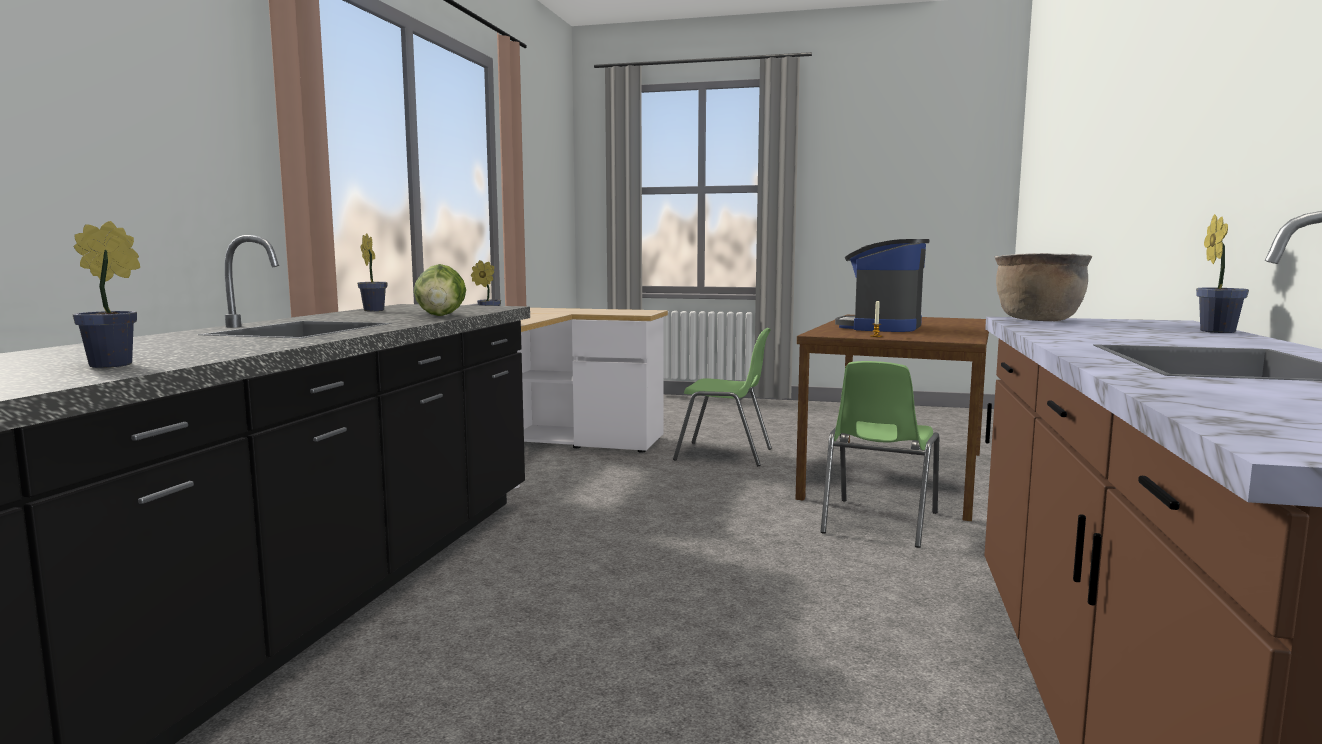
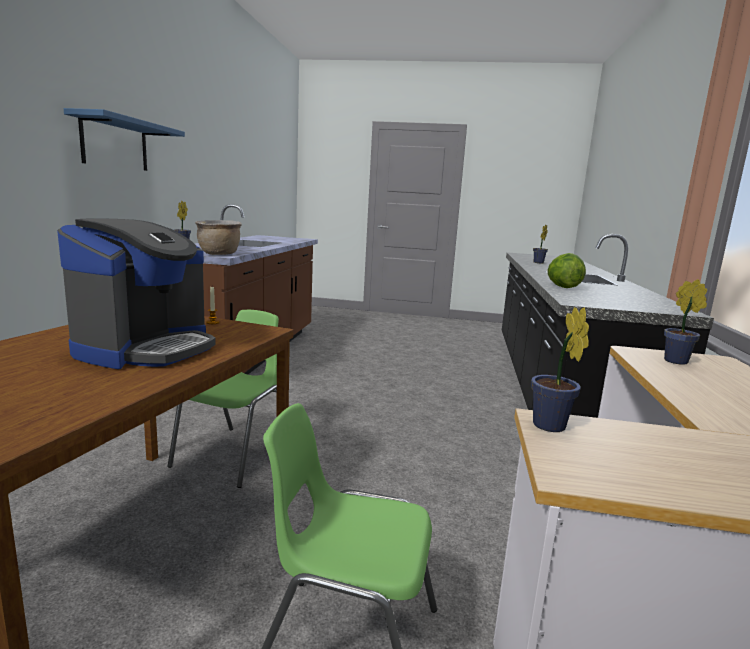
camera: 175 degrees right, 5 degrees up
(375, 310) = (649, 299): potted plant -> potted plant (550, 427)
(1210, 122) = (115, 144): none -> blue shelf

